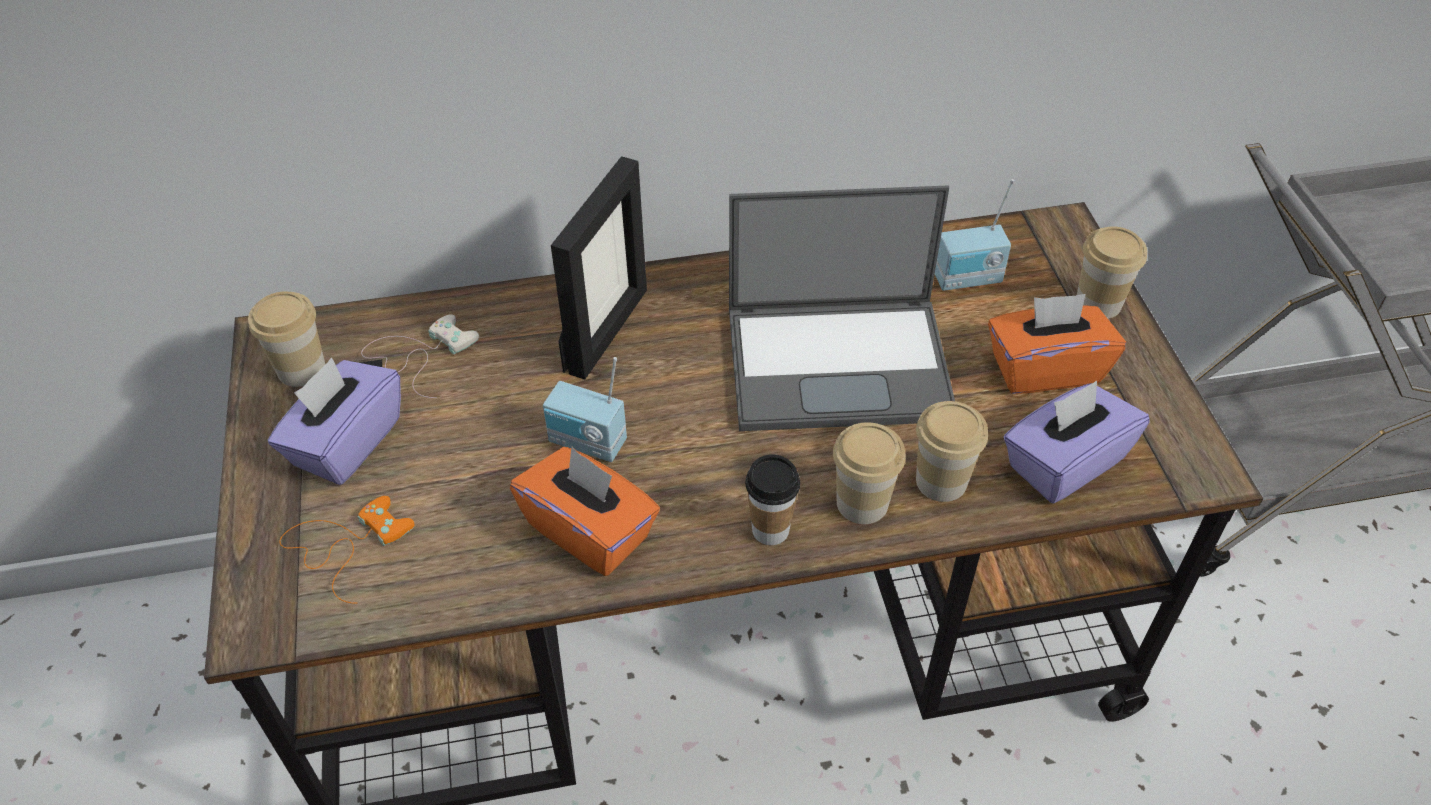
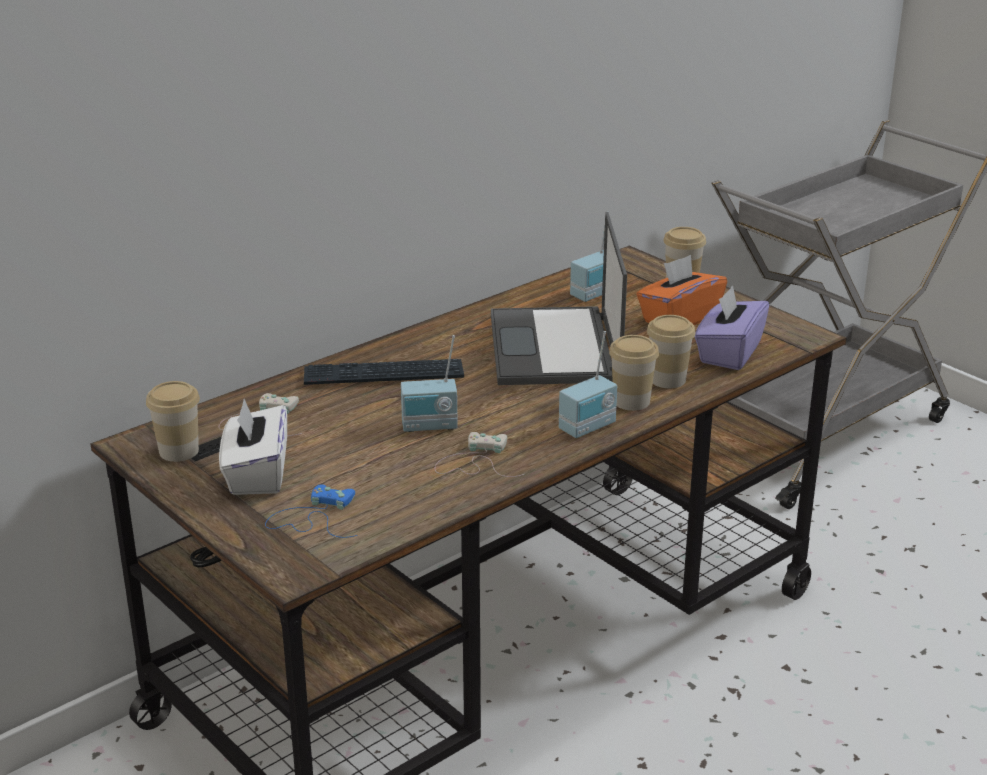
camera: 30 degrees left, 20 degrees down
(345, 544) = (313, 517): orange game controller -> blue game controller
(346, 442) = (256, 474): purple tissue box -> white tissue box
(590, 531) = (476, 462): orange tissue box -> white game controller
(606, 330) = (383, 375): picture frame -> keyboard
(770, 530) = (589, 428): cup -> radio
(841, 362) = (555, 348): laptop -> laptop turned 120 degrees clockwise

